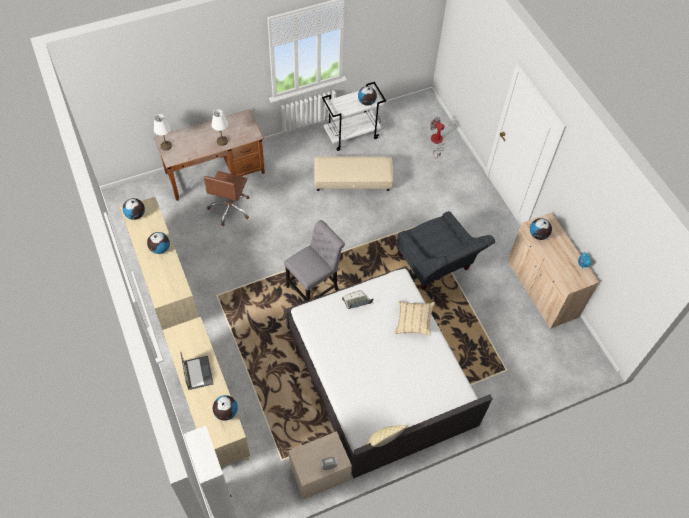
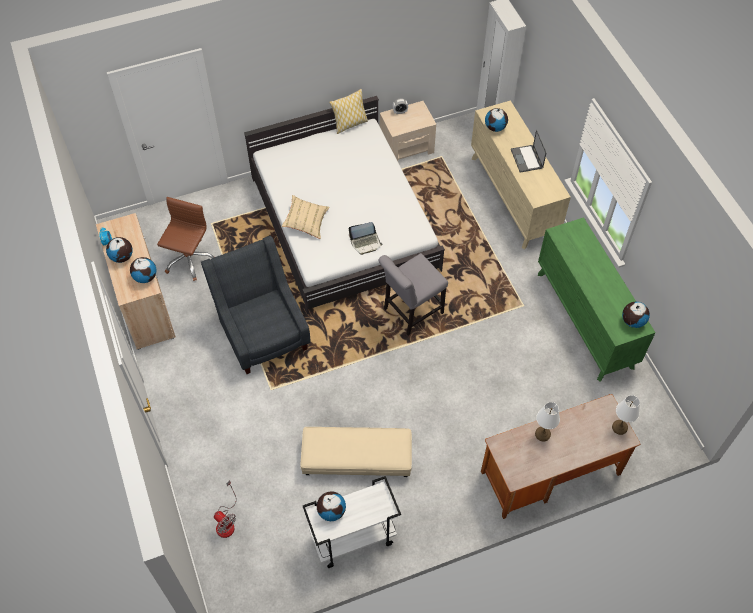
camera: 175 degrees left, 0 degrees up
(160, 248) = (593, 280): globe -> globe (122, 257)
(165, 283) = (585, 320): beige dresser -> green dresser
(230, 208) = (522, 417): brown office chair -> brown office chair (189, 259)

